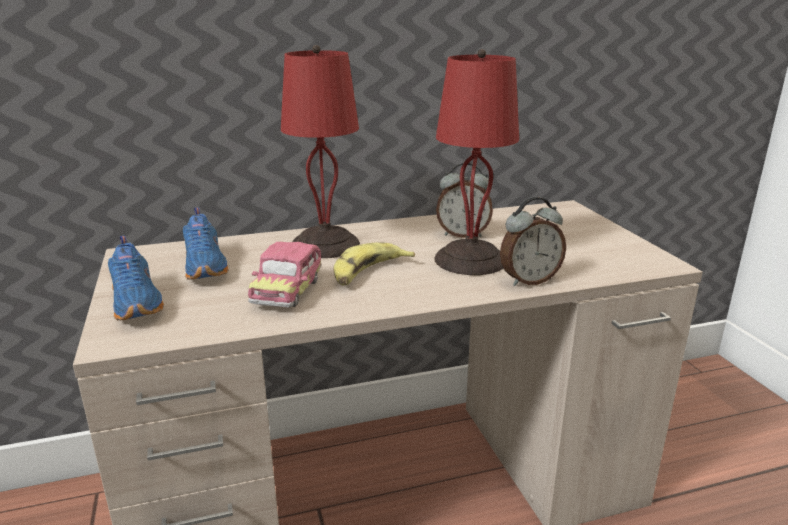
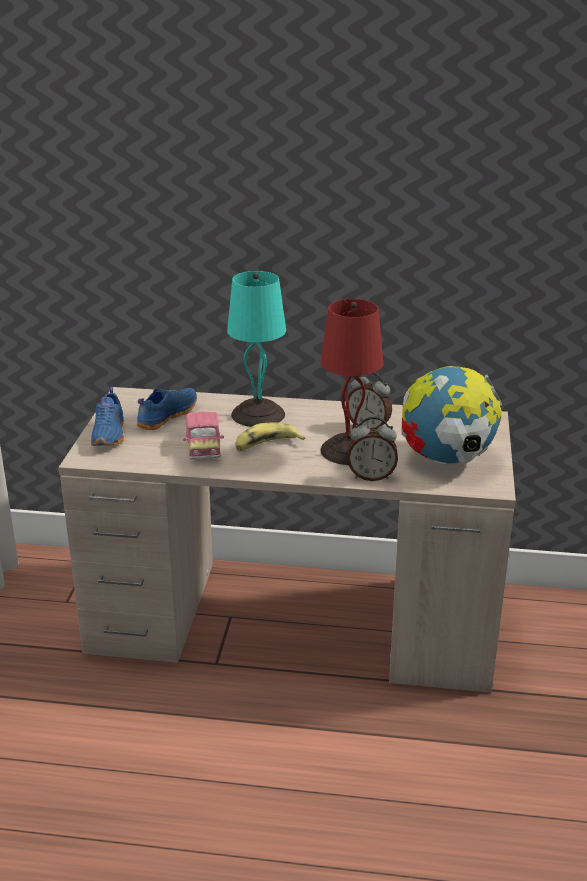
camera: 25 degrees right, 5 degrees up
(206, 266) = (166, 416): blue shoe -> blue shoe turned 150 degrees counterclockwise
(288, 291) = (203, 447): toy car -> toy car turned 45 degrees counterclockwise
(327, 244) = (259, 415): red table lamp -> turquoise table lamp
(581, 248) = (447, 459): none -> globe

